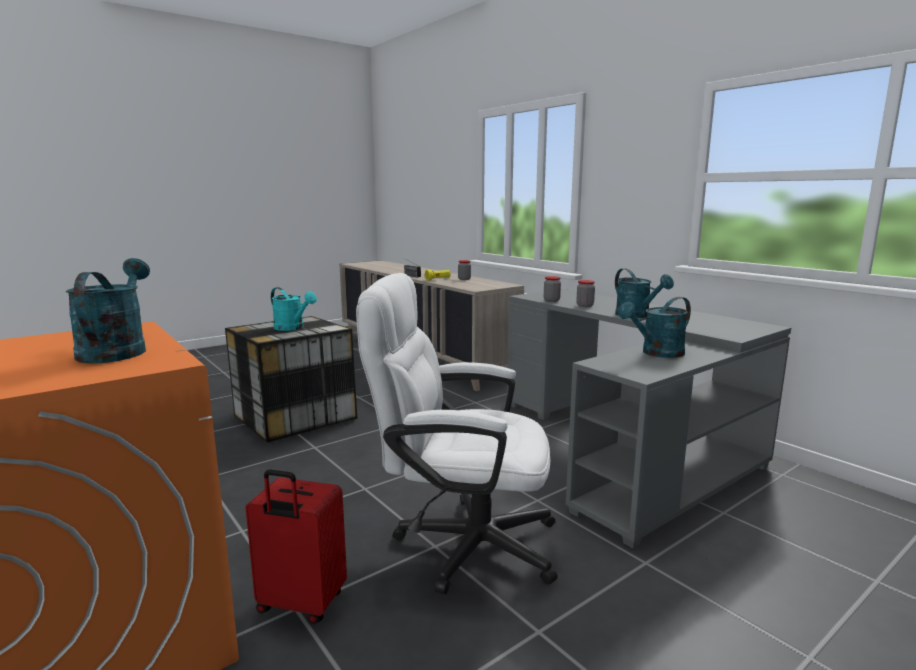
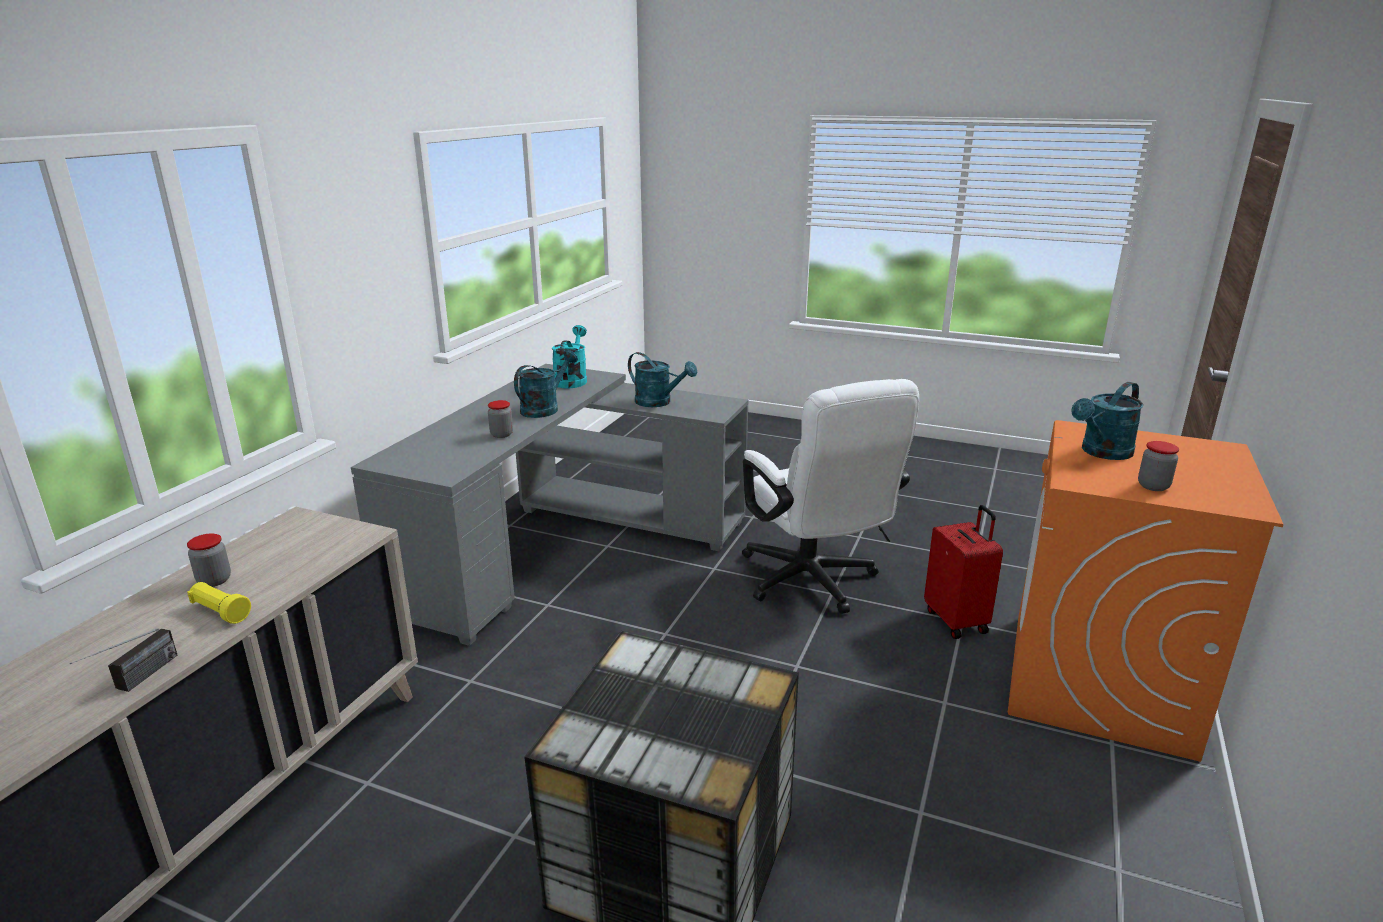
camera: 120 degrees left, 10 degrees up
(292, 328) = (670, 699): turquoise watering can -> turquoise watering can (571, 380)
(551, 300) = (477, 455): jar -> jar (1153, 486)

